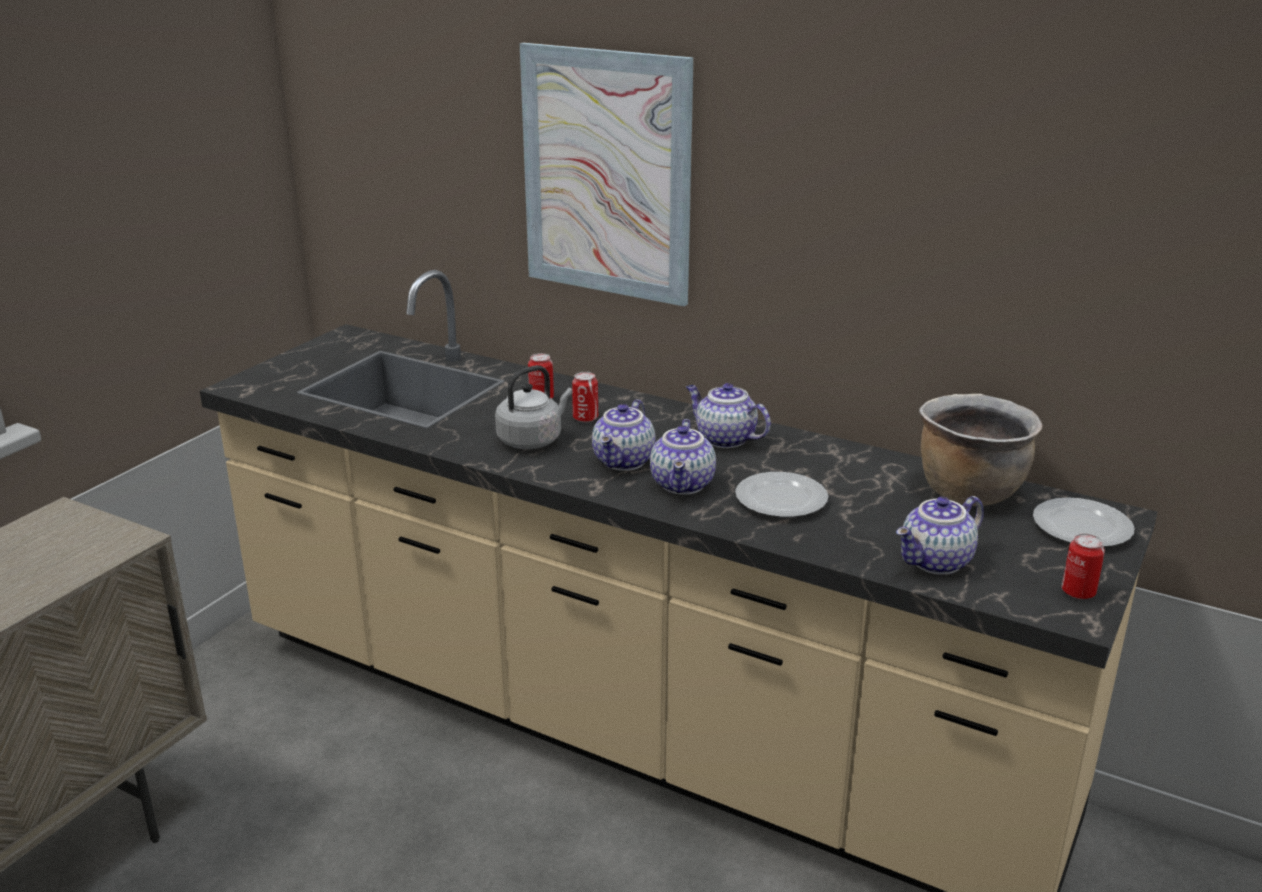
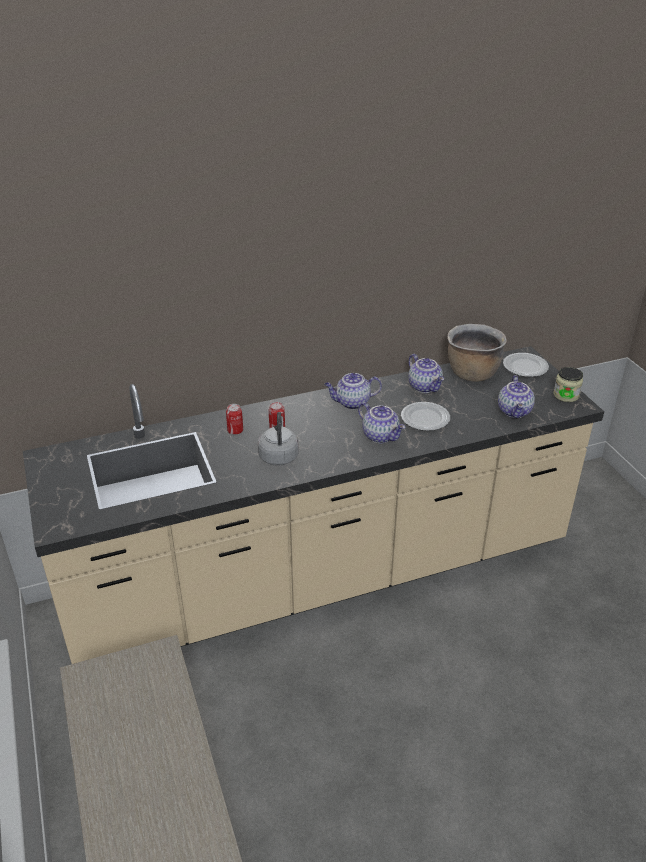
camera: 50 degrees left, 10 degrees up
(606, 174) = (234, 282): picture -> none
(625, 462) = (338, 440): teapot -> teapot (425, 387)
(1078, 592) = (566, 395): can -> jar

